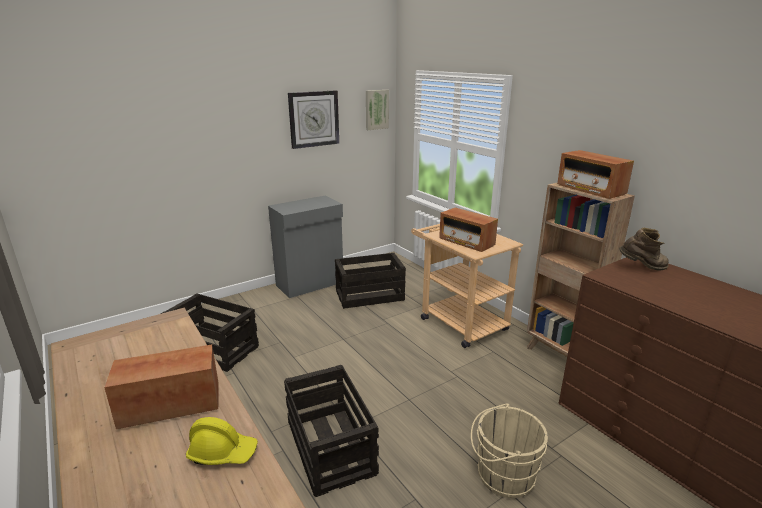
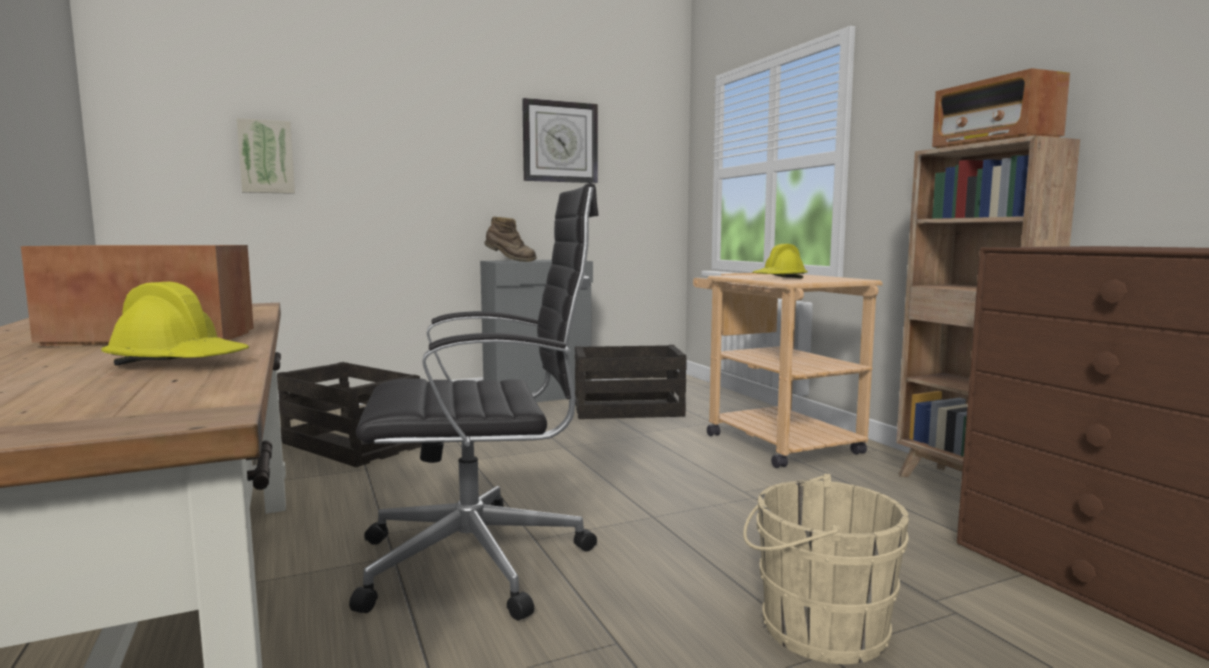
camera: 10 degrees right, 15 degrees down
(331, 448) = (481, 561): crate -> black office chair
(376, 109) = (658, 141): picture -> picture (266, 157)
(466, 242) = (779, 278): radio -> yellow hard hat
(642, 268) = (1108, 246): brown boot -> brown boot (510, 261)

